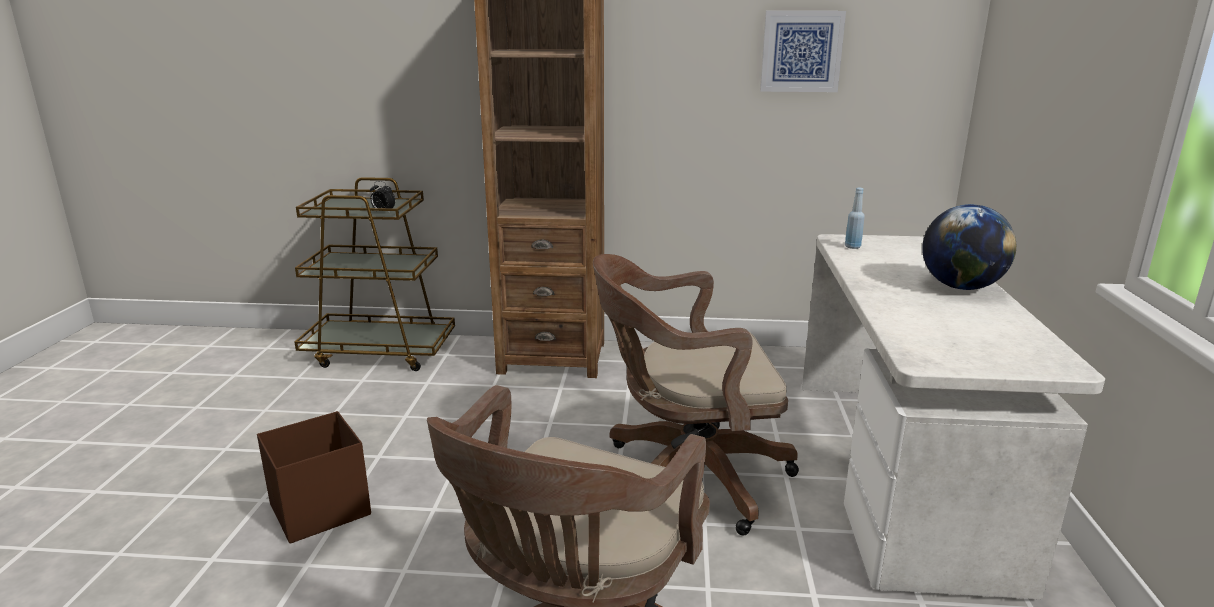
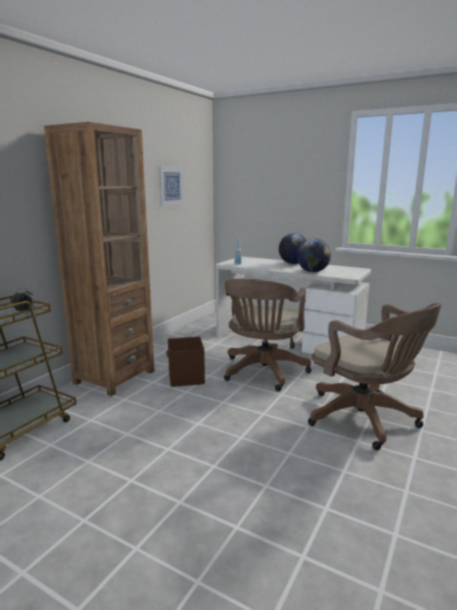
camera: 65 degrees left, 5 degrees down
(318, 510) = (212, 477): brown storage box -> brown storage box (186, 378)
(903, 316) = (312, 272): none -> globe

